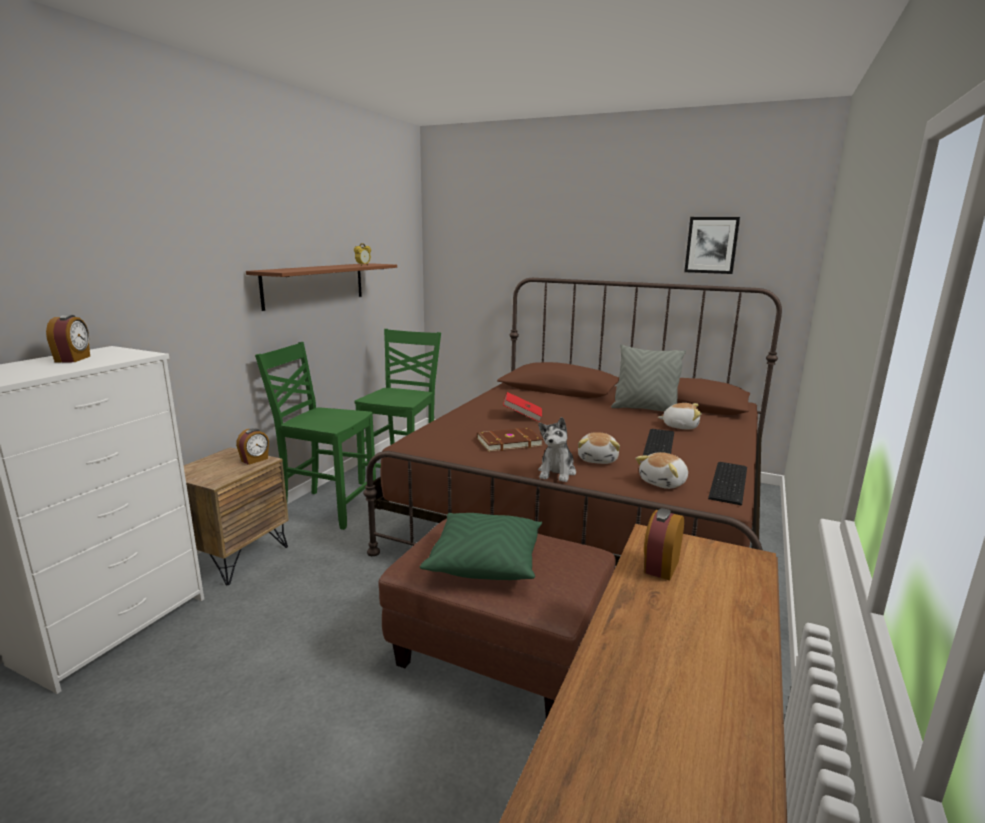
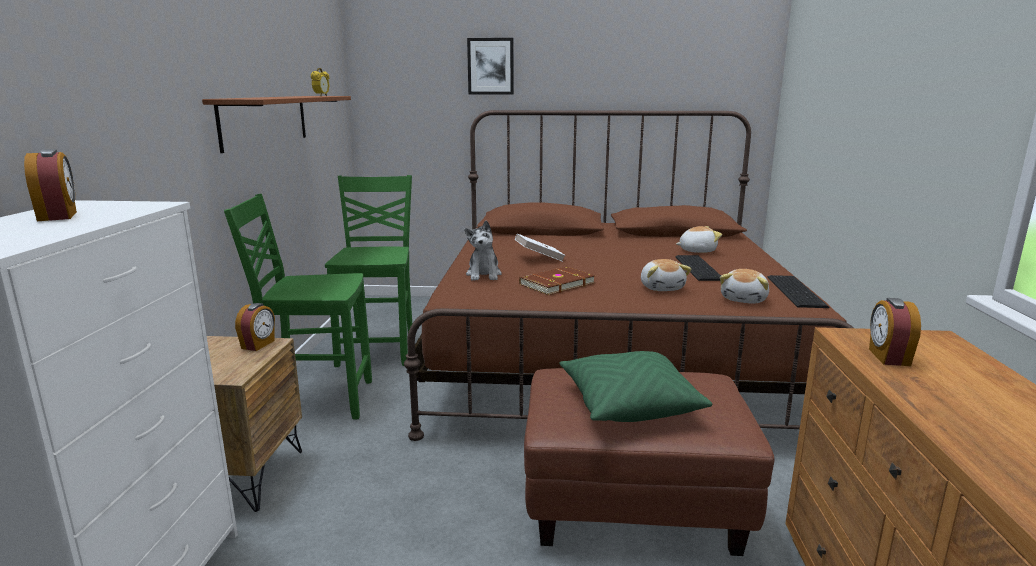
camera: 20 degrees left, 0 degrees up
(522, 416) = (539, 259): red book -> white book
(557, 472) = (639, 304): plush toy -> plush toy (484, 275)
(644, 409) = (647, 240): grey pillow -> none
(711, 245) = (680, 69): picture -> picture (490, 66)

